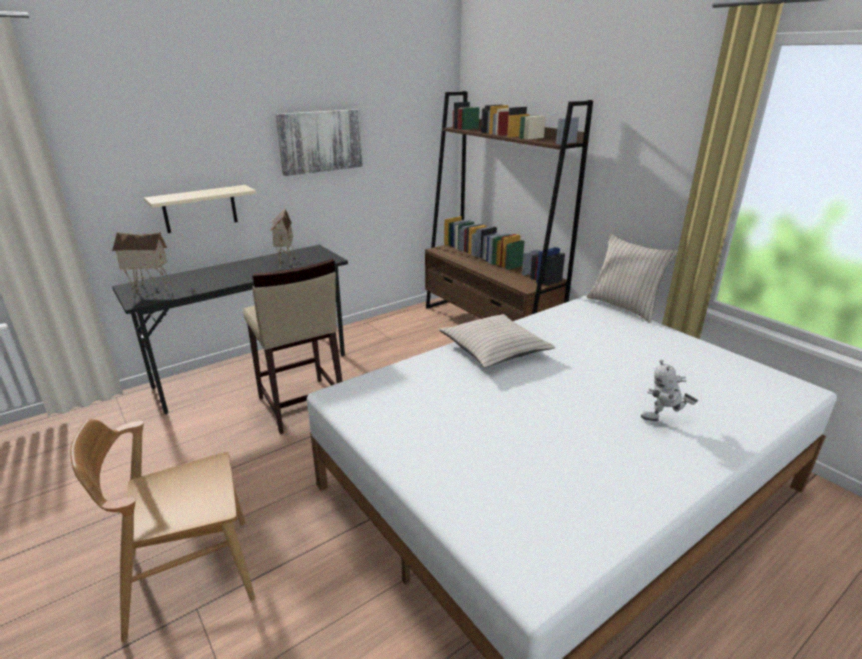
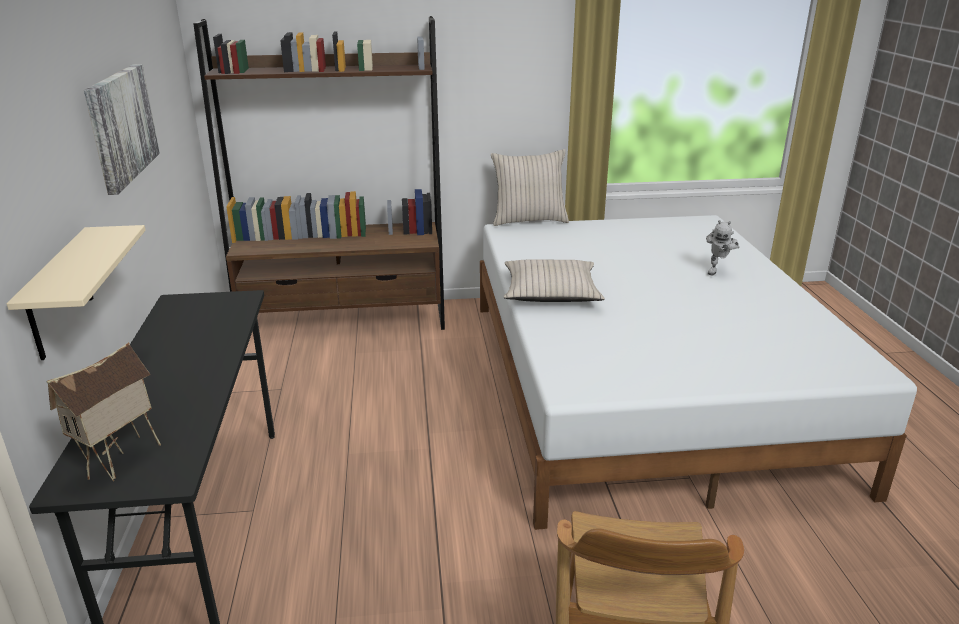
camera: 60 degrees left, 0 degrees up
(285, 263) = (199, 331): toy house -> none
(301, 405) = (357, 503): beige stool -> none

